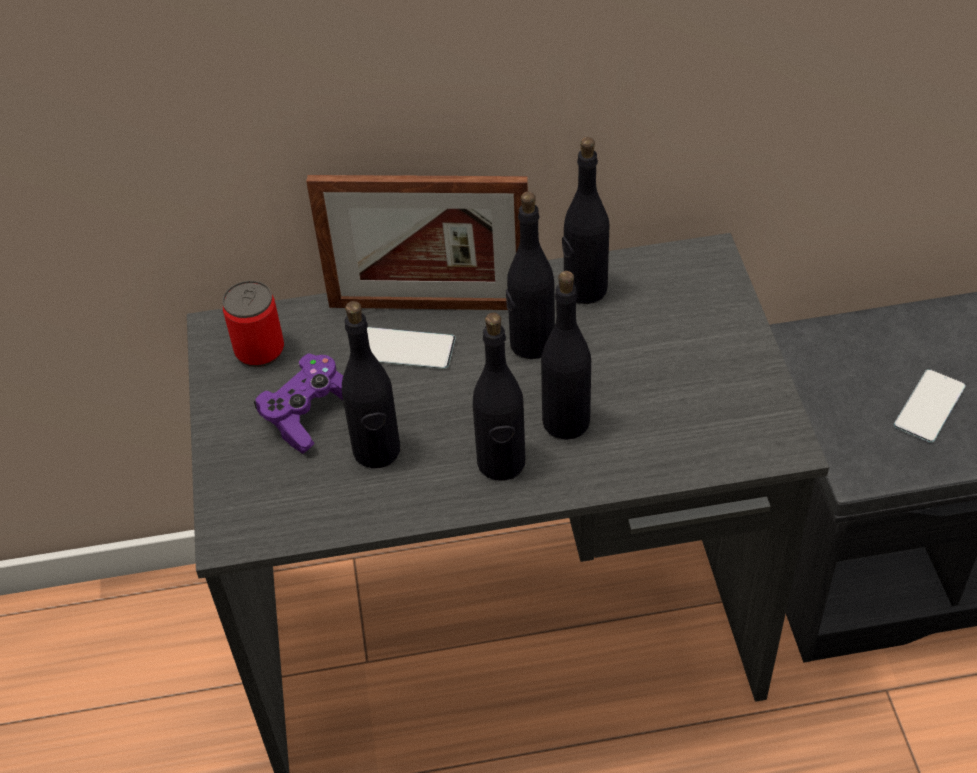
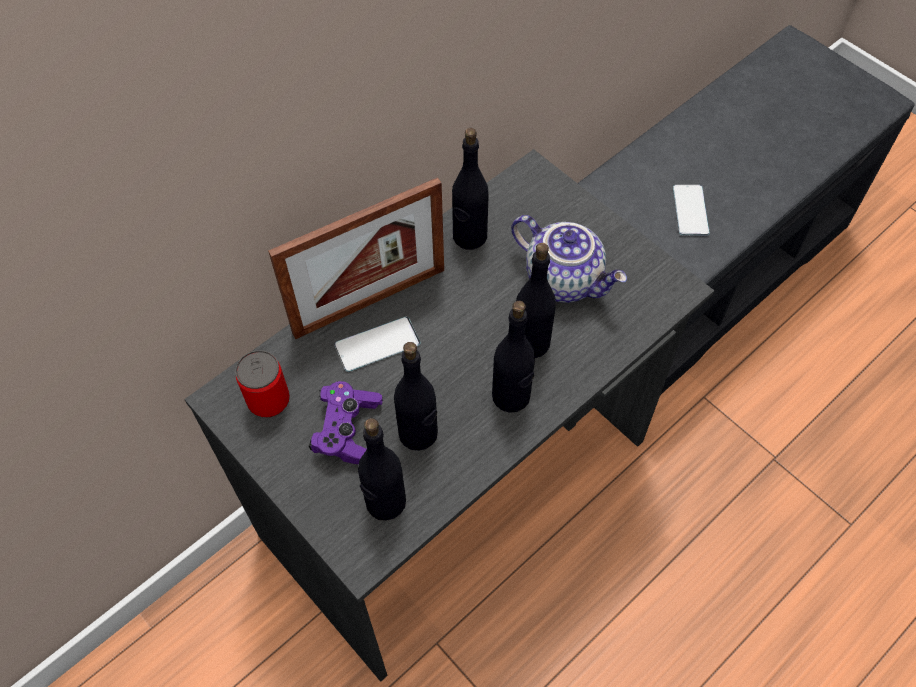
camera: 35 degrees left, 10 degrees up
(531, 343) = (463, 296): black bottle -> black bottle (385, 502)
(657, 376) = (565, 279): none -> teapot

